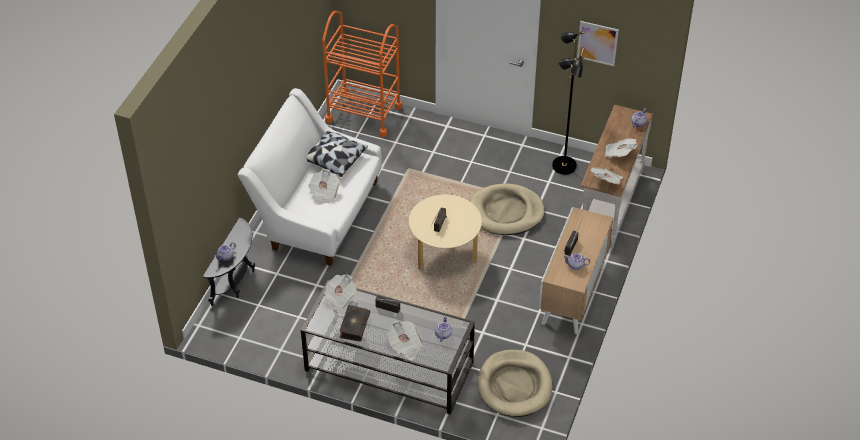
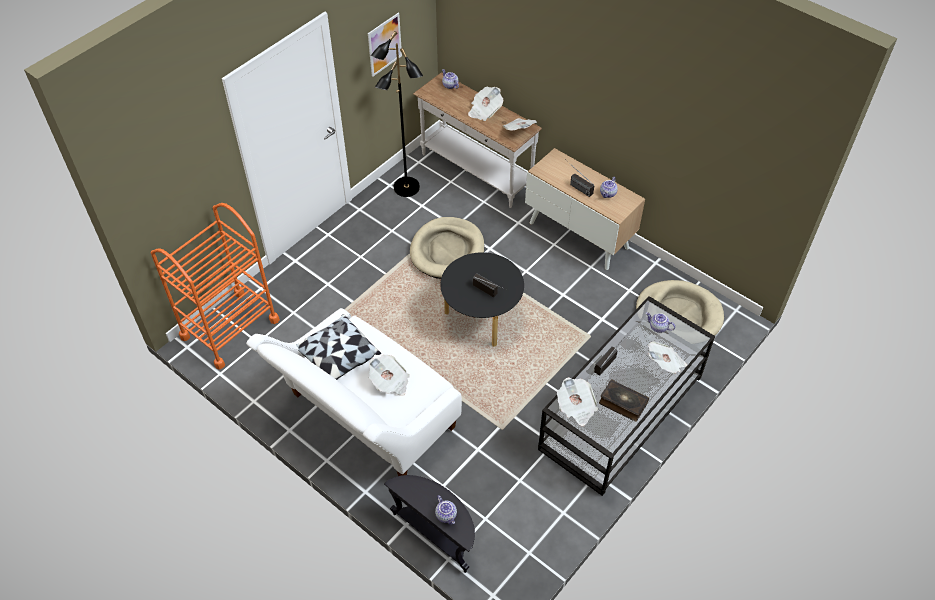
camera: 70 degrees left, 5 degrees up
(444, 253) = (481, 318): beige coffee table -> black coffee table

